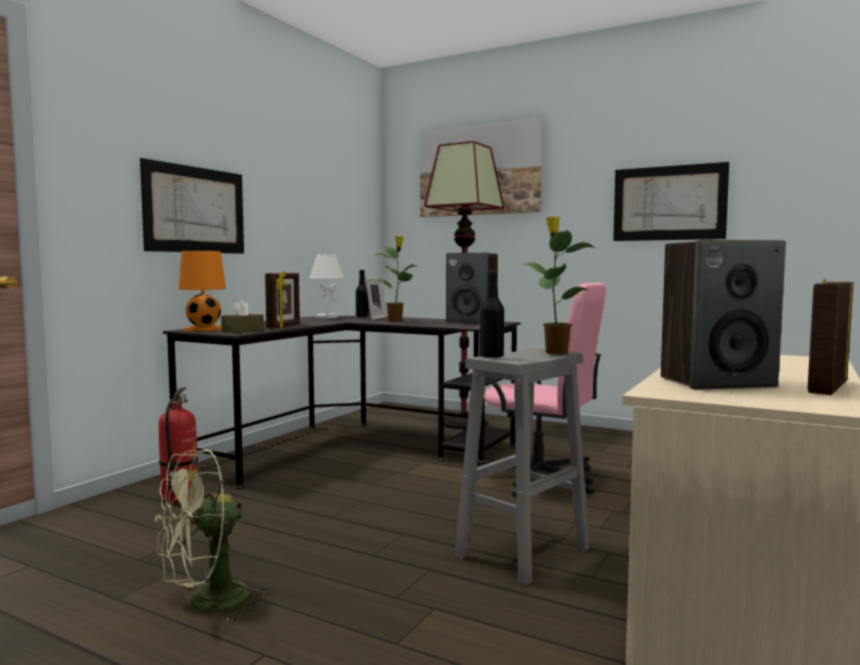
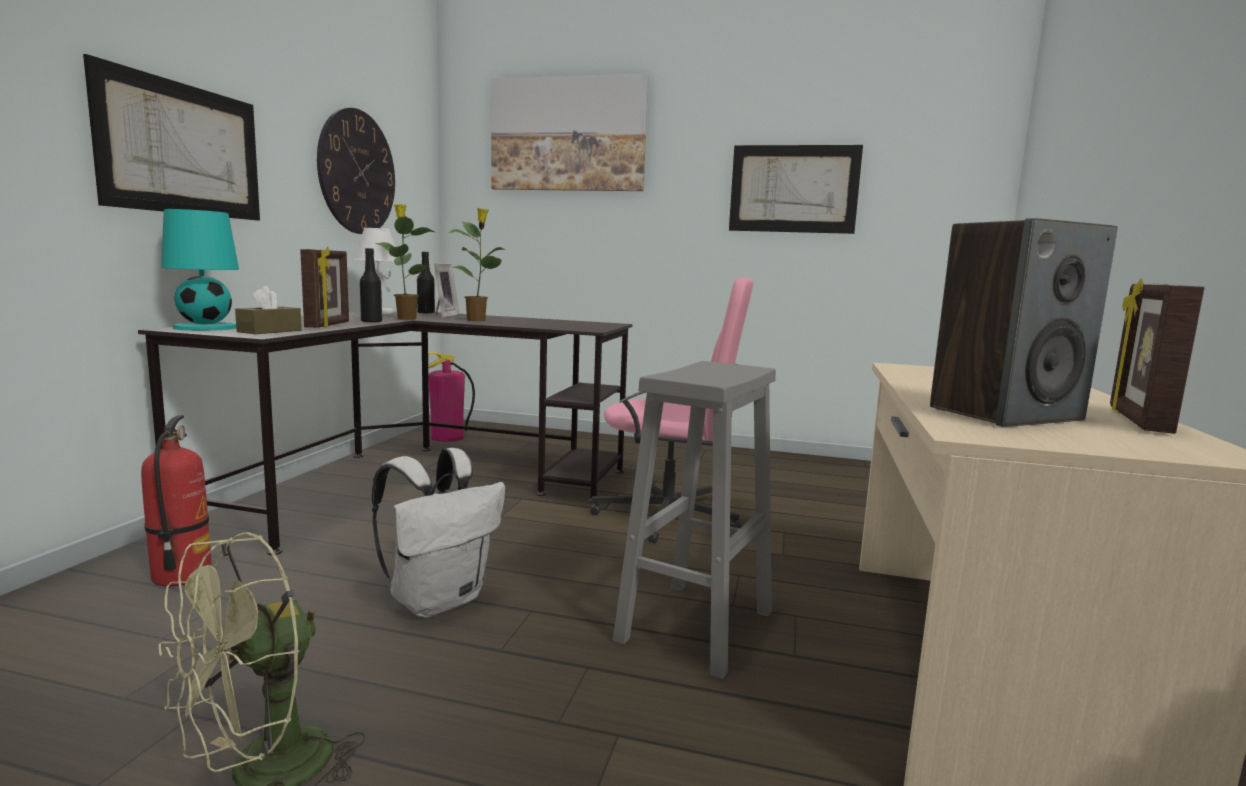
camera: 15 degrees left, 5 degrees up
(203, 329) = (204, 327): orange table lamp -> turquoise table lamp
(315, 213) = (357, 172): none -> wall clock
(340, 522) = (439, 600): none -> white backpack
(382, 416) = (447, 437): none -> fire extinguisher
(463, 423) = (550, 443): floor lamp -> none
(472, 322) = (575, 322): speaker -> none
(491, 356) = (673, 375): black bottle -> black bottle (371, 322)
(555, 352) = (744, 368): potted plant -> potted plant (405, 318)

